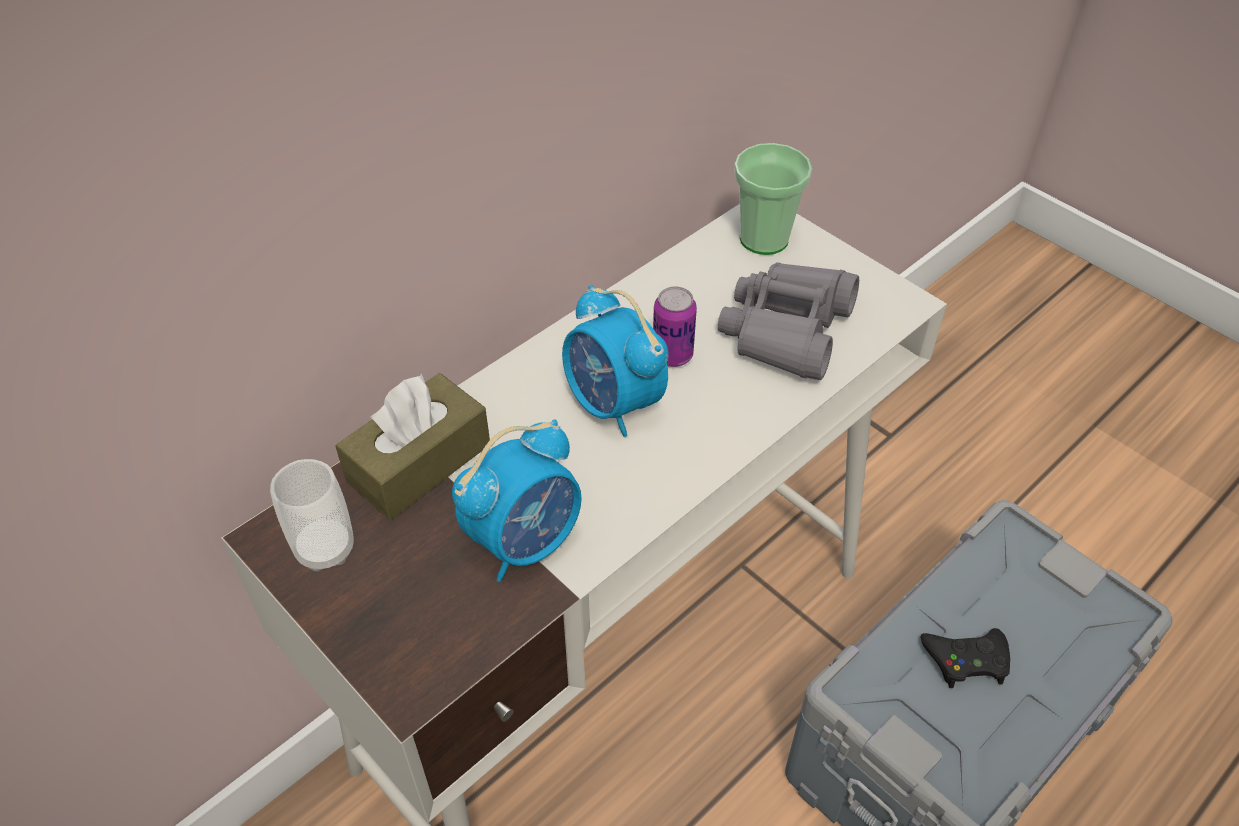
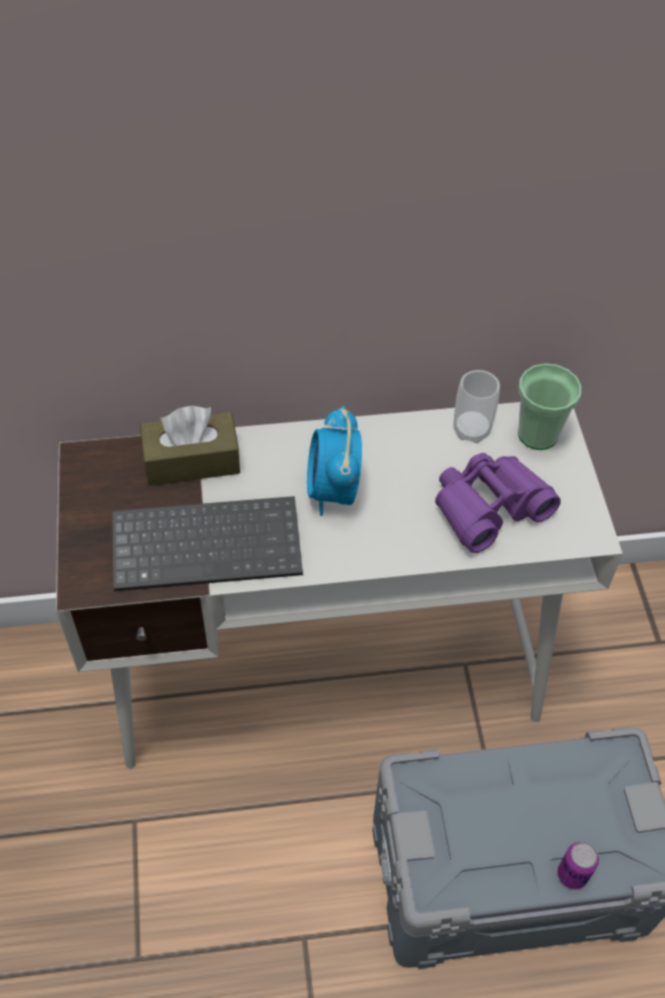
camera: 35 degrees right, 5 degrees up
(325, 549) = (103, 481): cup -> cup (471, 430)
(526, 541) = (209, 543): alarm clock -> keyboard
(672, 355) = (398, 480): can -> can (572, 874)
(786, 330) = (489, 507): grey binoculars -> purple binoculars
(966, 660) = (508, 812): black game controller -> none

